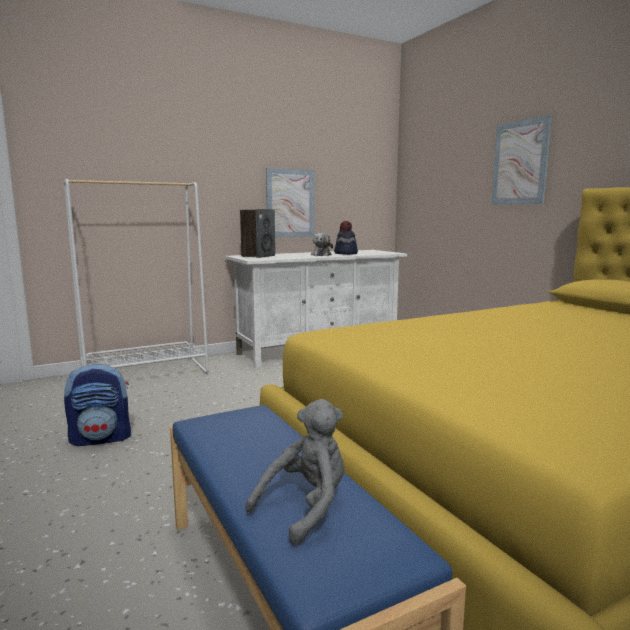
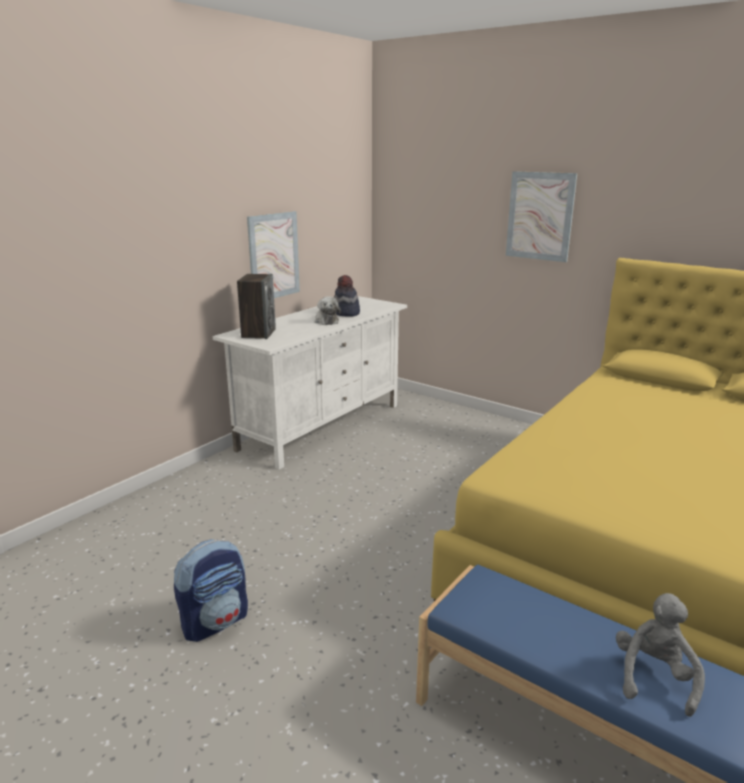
camera: 25 degrees left, 10 degrees up
(145, 374) = (154, 509): white clothes rack -> none

